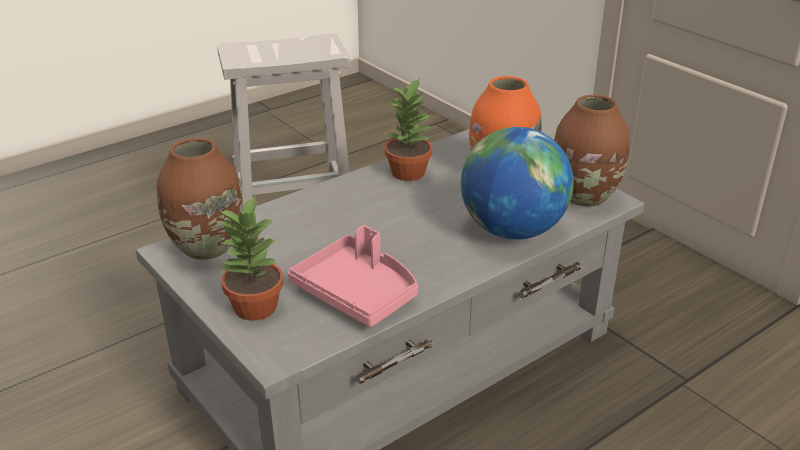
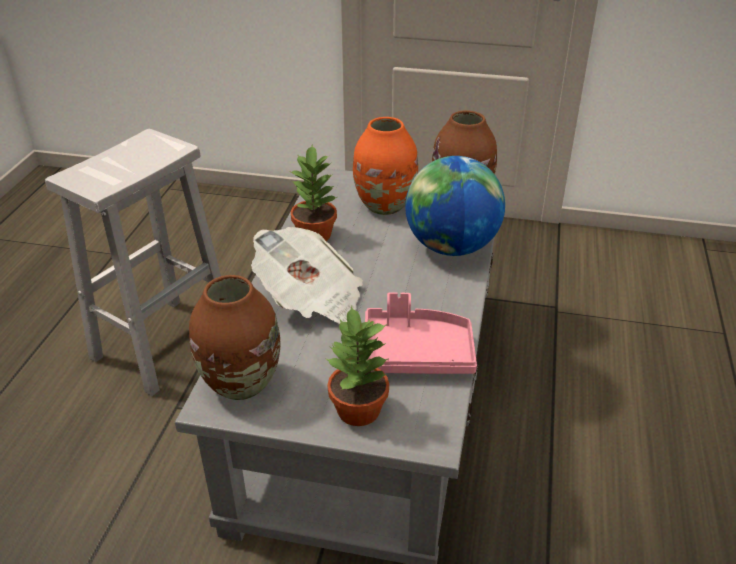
camera: 40 degrees left, 5 degrees up
(335, 217) = (311, 300): none -> newspaper

